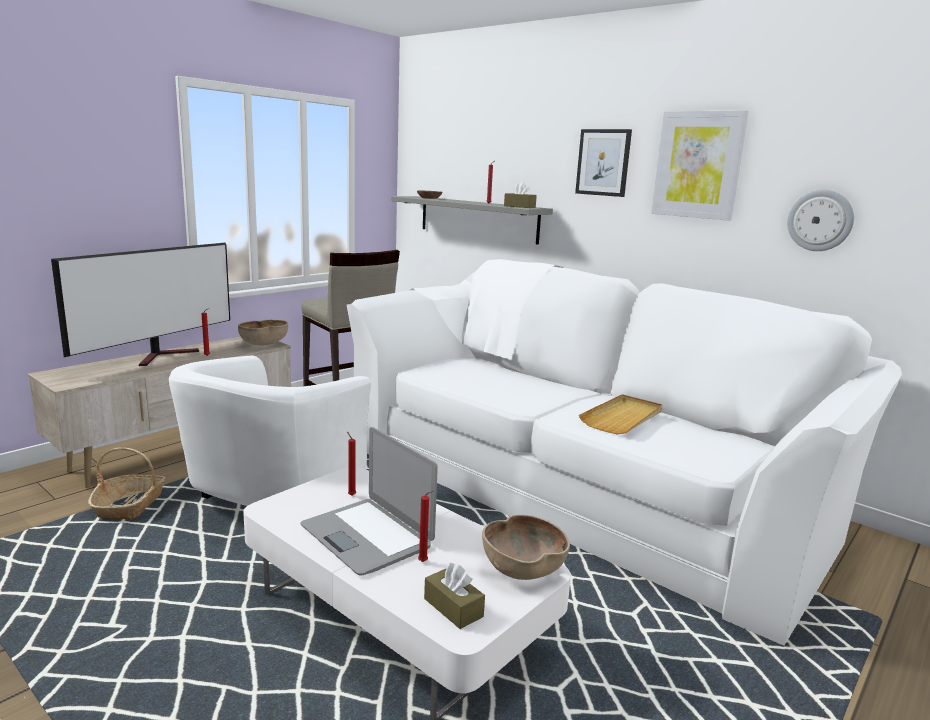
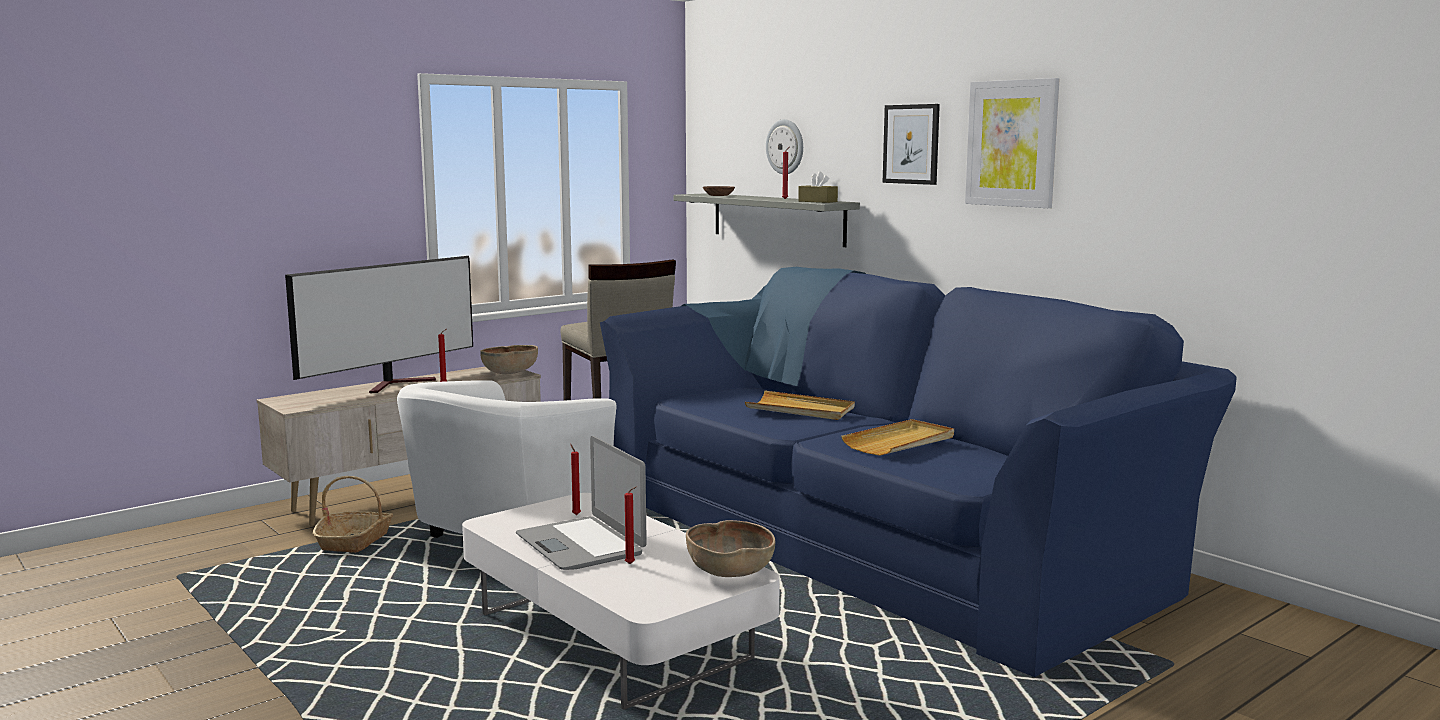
camera: 10 degrees right, 5 degrees down
(453, 607) = (645, 595): brown tissue box -> none
(522, 382) = (800, 410): none -> beige tray
(580, 483) = (875, 536): white sofa -> blue sofa
(820, 220) = (1144, 204): wall clock -> wall clock (785, 147)

